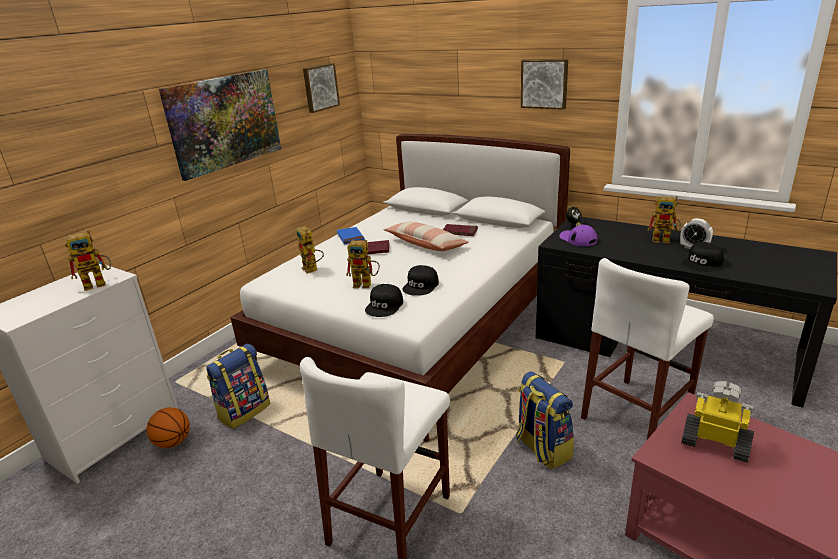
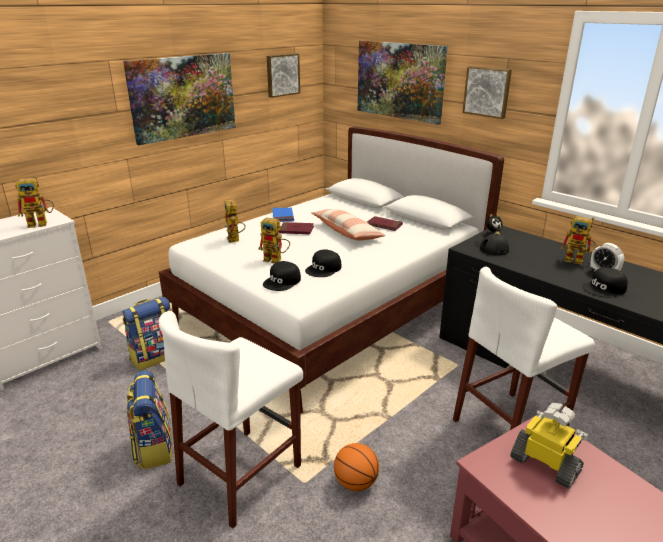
camera: 10 degrees right, 0 degrees up
(173, 442) = (87, 372): basketball -> basketball (355, 483)
(447, 81) = (400, 80): none -> picture
(542, 449) = (403, 441): backpack -> backpack (153, 448)
(578, 239) = (490, 247): purple cap -> black cap

